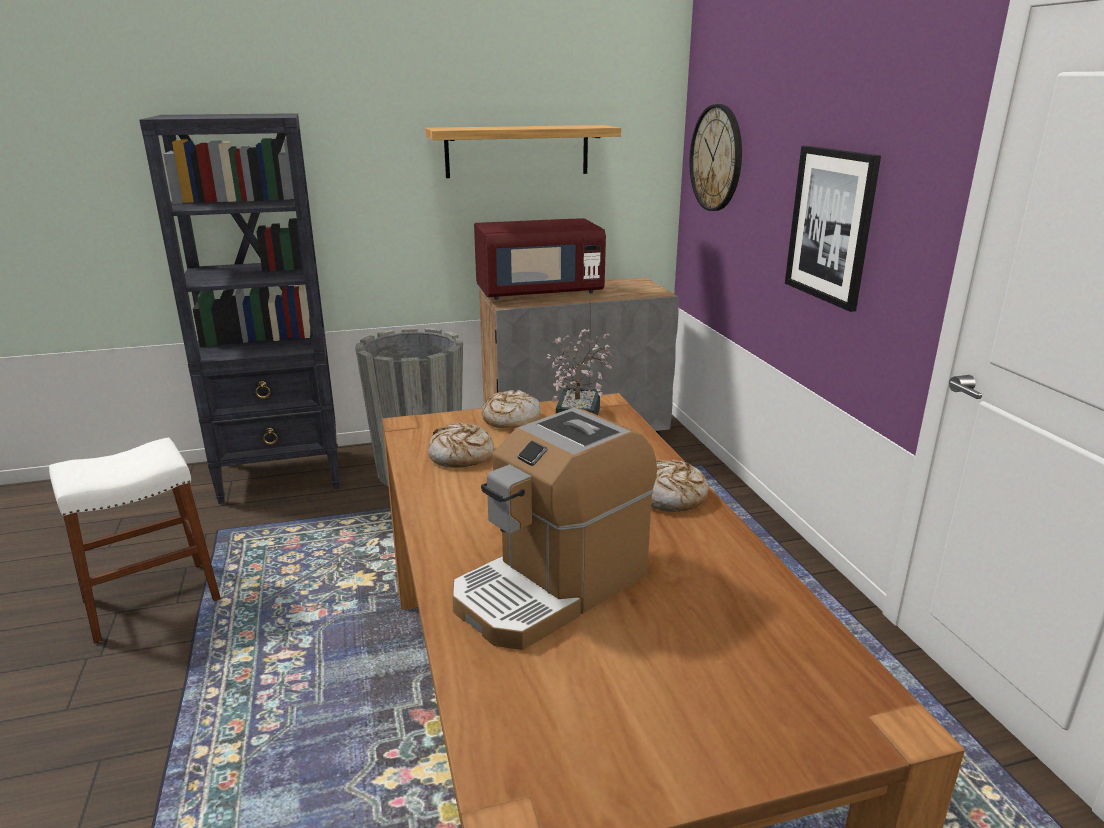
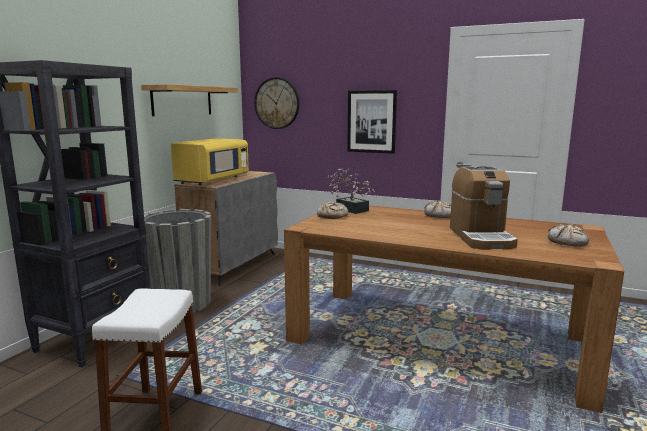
camera: 50 degrees left, 10 degrees down
(461, 455) = (353, 227): bread -> bread (567, 242)
(539, 293) = (212, 180): red microwave -> yellow microwave

